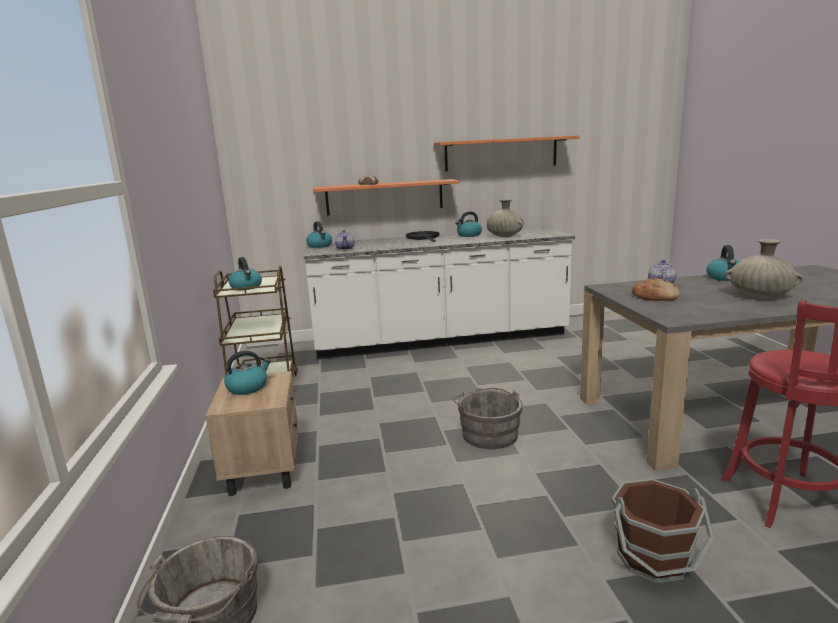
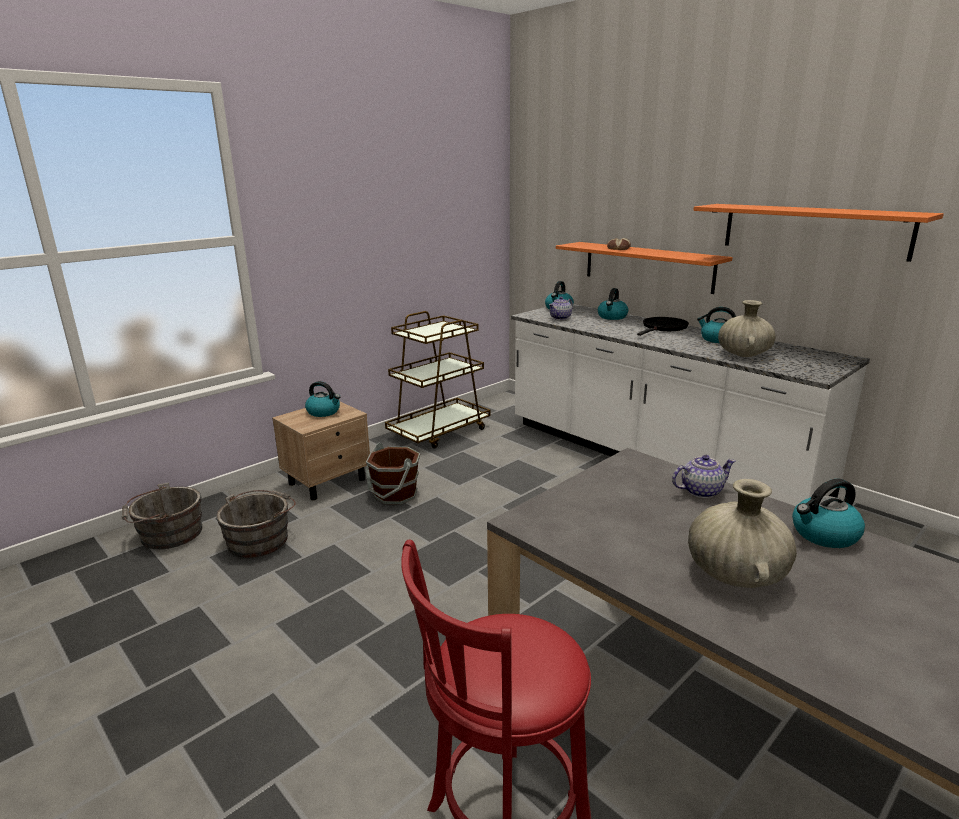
camera: 55 degrees right, 5 degrees up
(246, 287) = (427, 332): kettle -> kettle (612, 317)
(488, 433) = (470, 556): grey bucket -> grey bucket (261, 539)
(654, 559) = (317, 718): brown bucket -> brown bucket (395, 494)
(655, 296) = (625, 496): bread -> none

